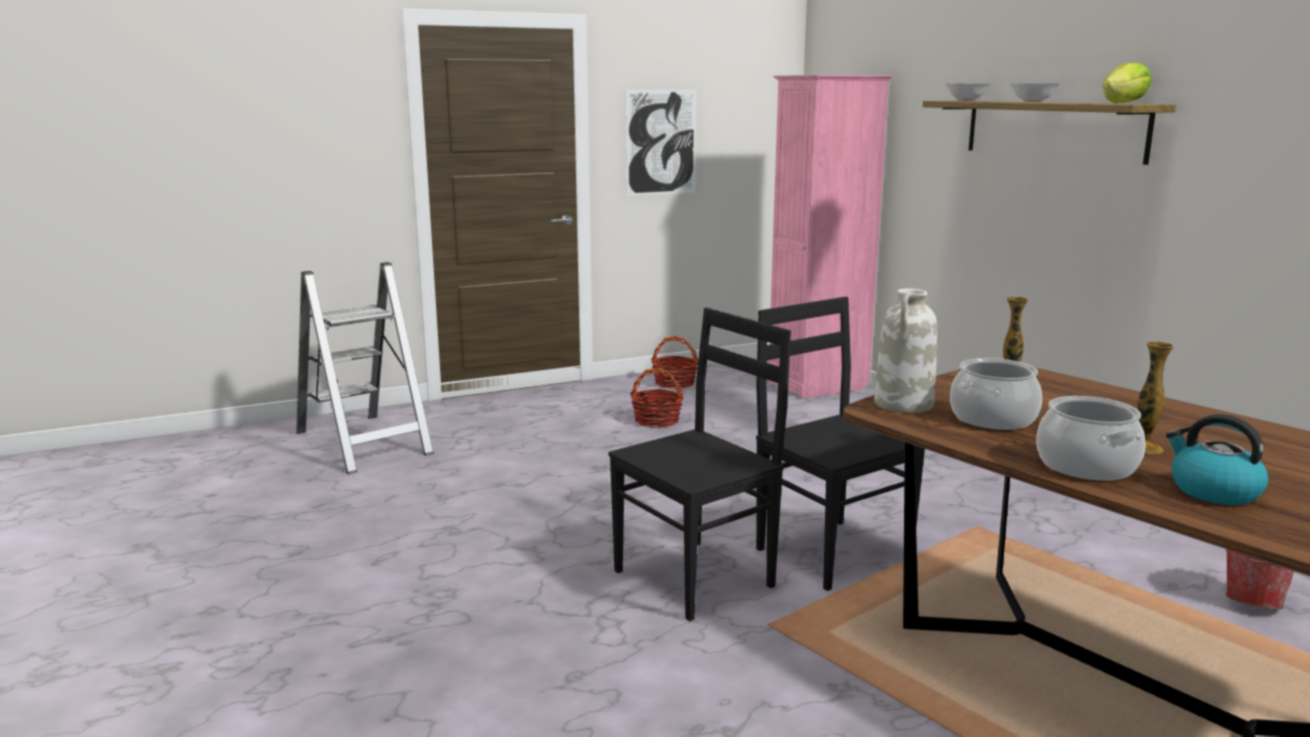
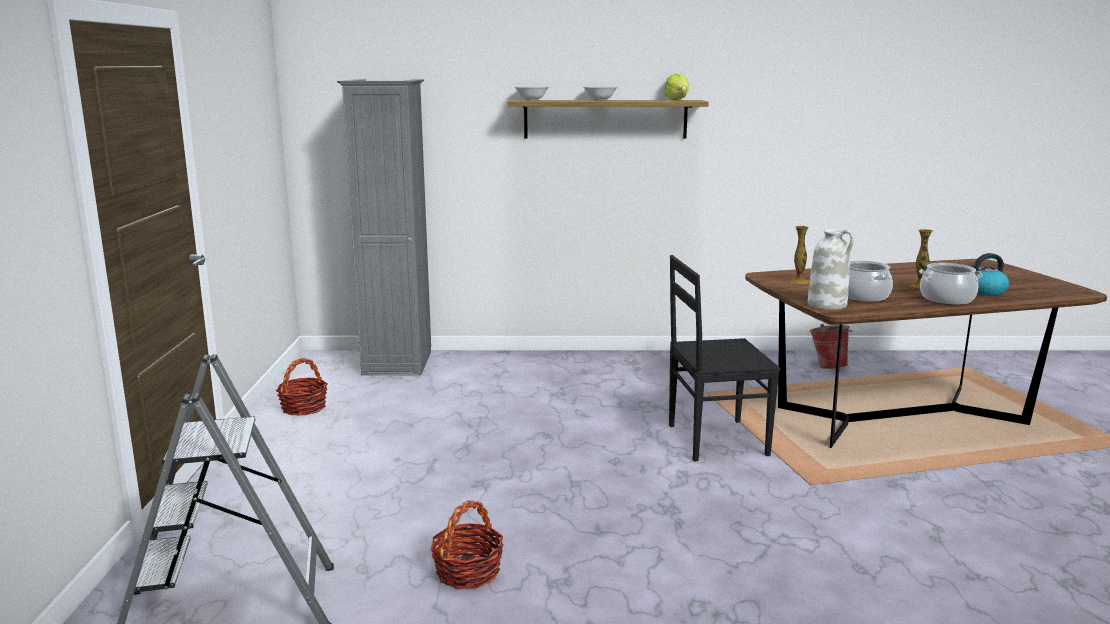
camera: 65 degrees left, 0 degrees up
(657, 420) = (392, 436): basket -> basket (468, 572)
(661, 142) = (229, 156): picture -> none
(697, 577) = (727, 491): black chair -> none
(817, 385) = (398, 363): pink cabinet -> grey cabinet

